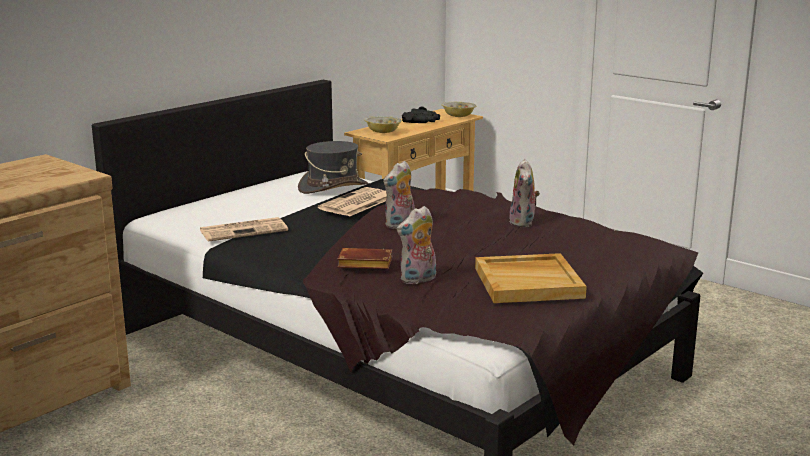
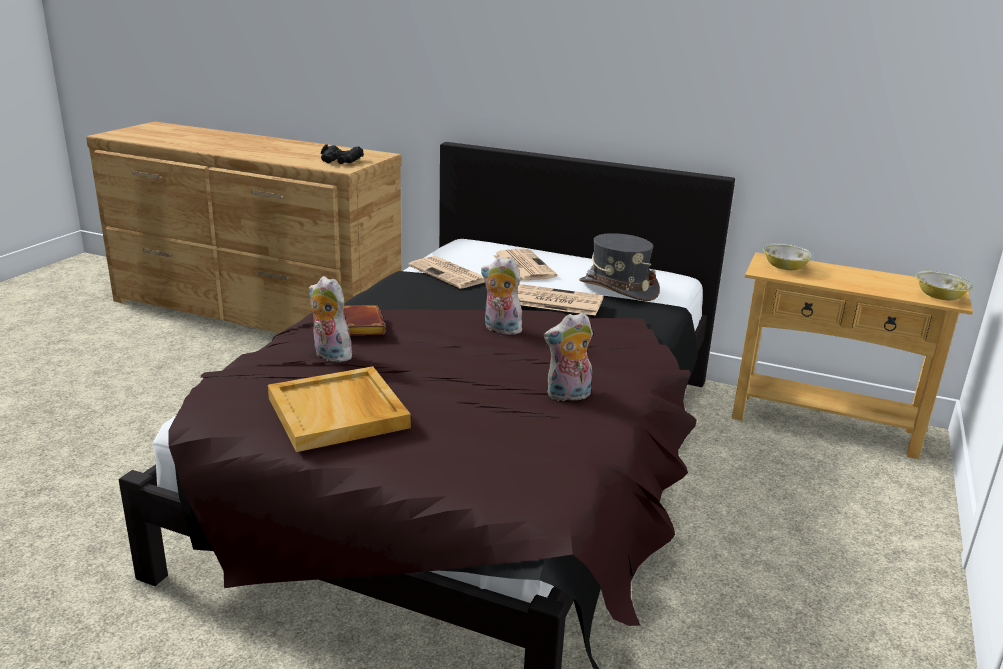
camera: 70 degrees right, 5 degrees up
(250, 206) = (523, 266): none -> newspaper
(422, 121) = (873, 280): black binoculars -> black binoculars (340, 161)

